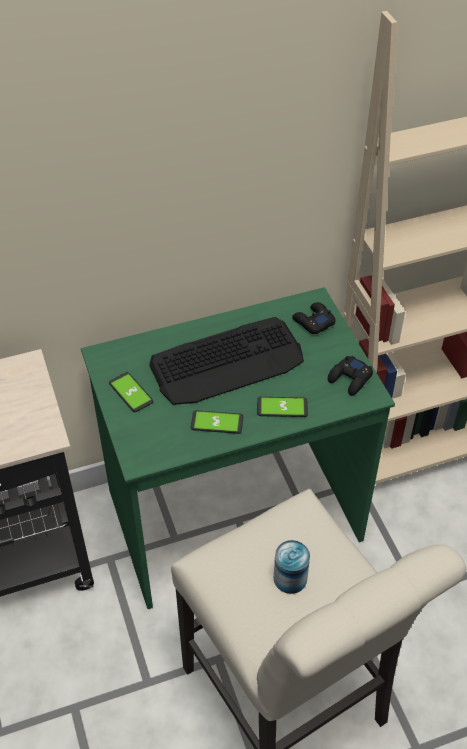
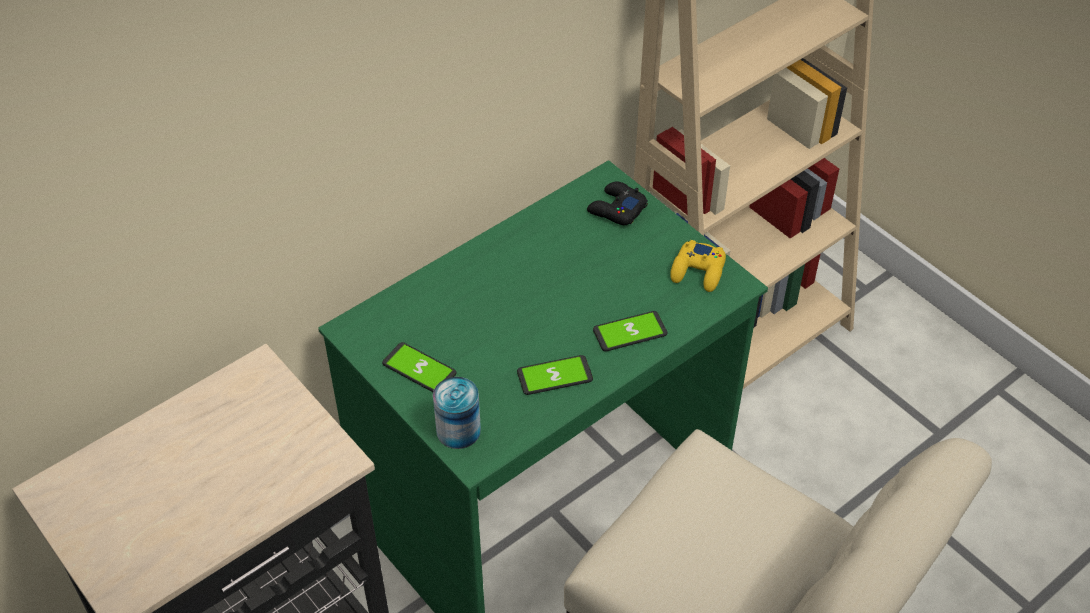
camera: 20 degrees left, 0 degrees up
(227, 362) = (530, 292): keyboard -> none
(290, 578) = (733, 549): can -> can (458, 430)
(350, 379) = (698, 271): black game controller -> yellow game controller

